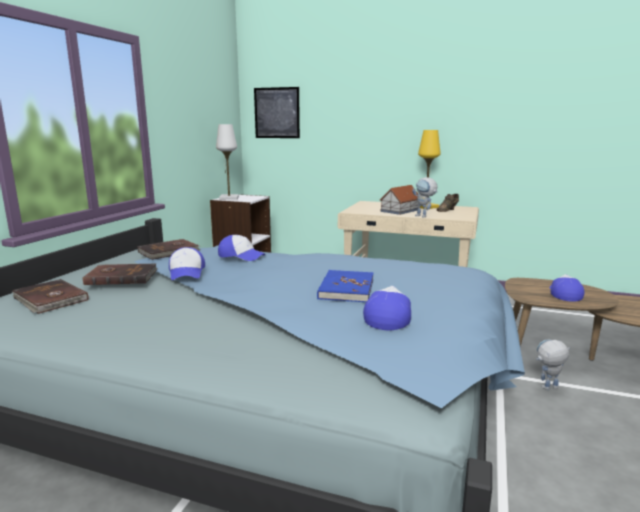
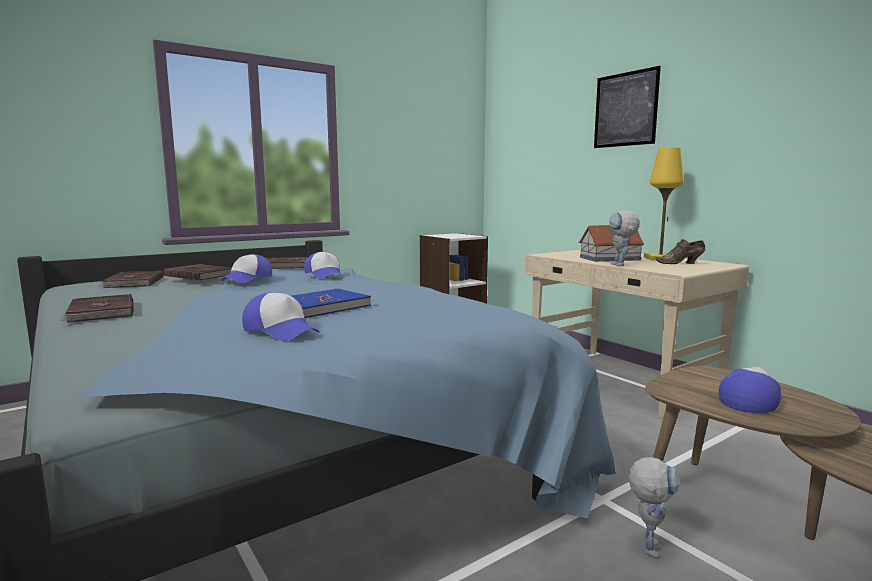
camera: 35 degrees right, 5 degrees down
(150, 340) = (100, 312): none -> brown book
(229, 198) = (440, 235): white table lamp -> none
(277, 113) = (515, 142): picture -> picture (625, 109)
(388, 316) = (281, 331): cap -> cap turned 75 degrees clockwise
(547, 389) = (648, 543): toy robot -> toy robot turned 90 degrees clockwise

